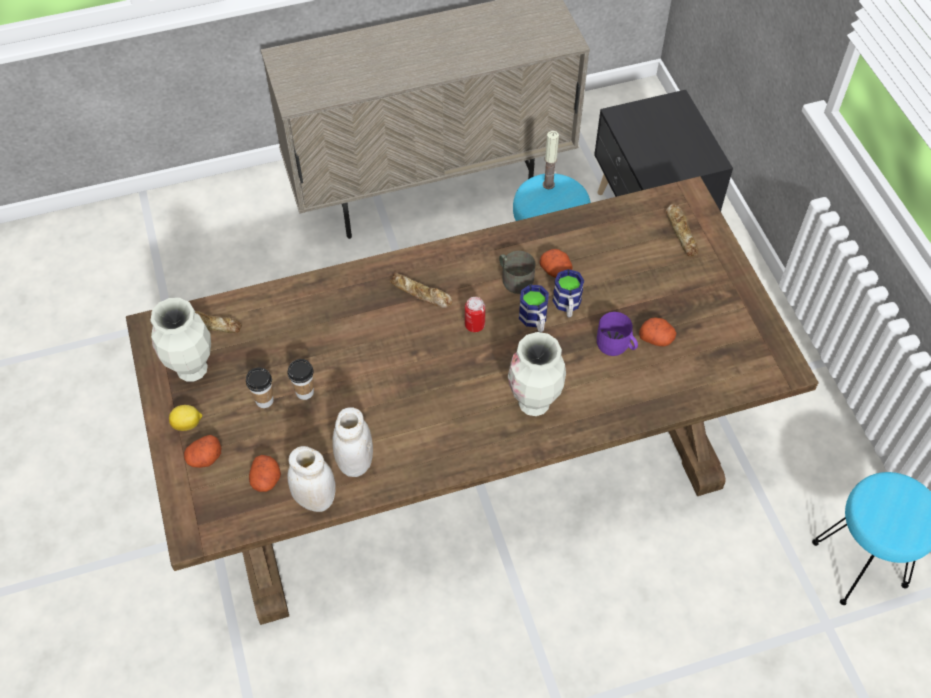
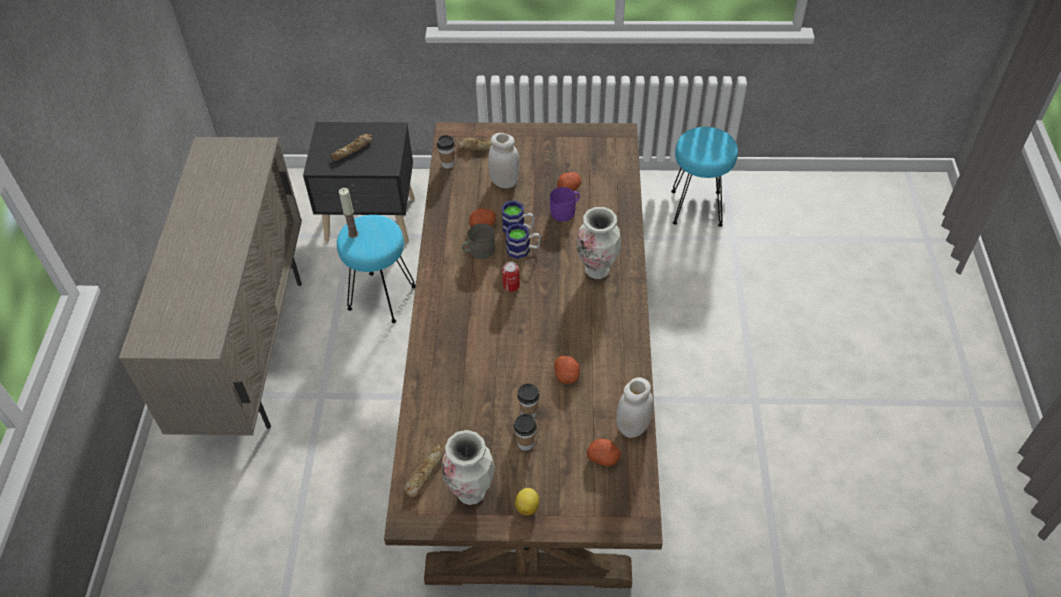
camera: 70 degrees left, 5 degrees down
(205, 458) = (567, 499): potato -> potato (567, 375)
(355, 462) = (609, 393): white jar -> white jar (504, 182)
(421, 294) = (465, 312): bread -> bread (353, 150)
(636, 208) = (447, 164): none -> cup

